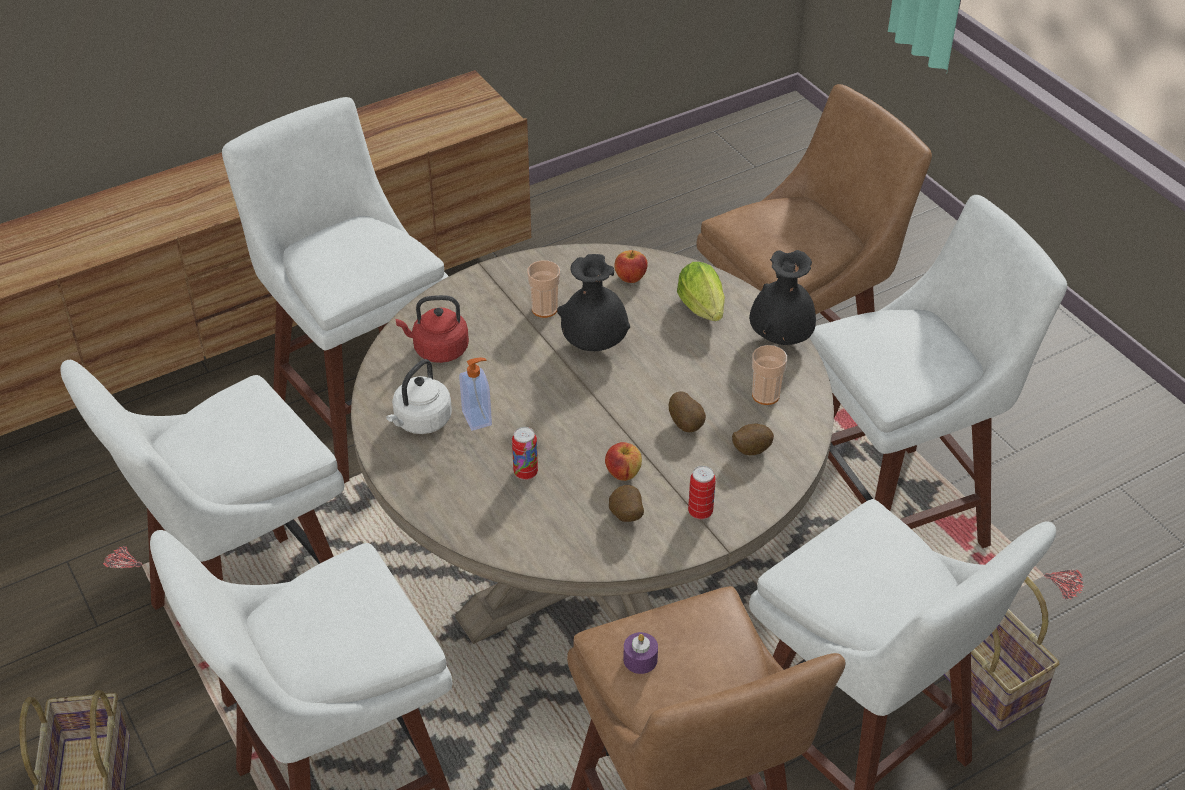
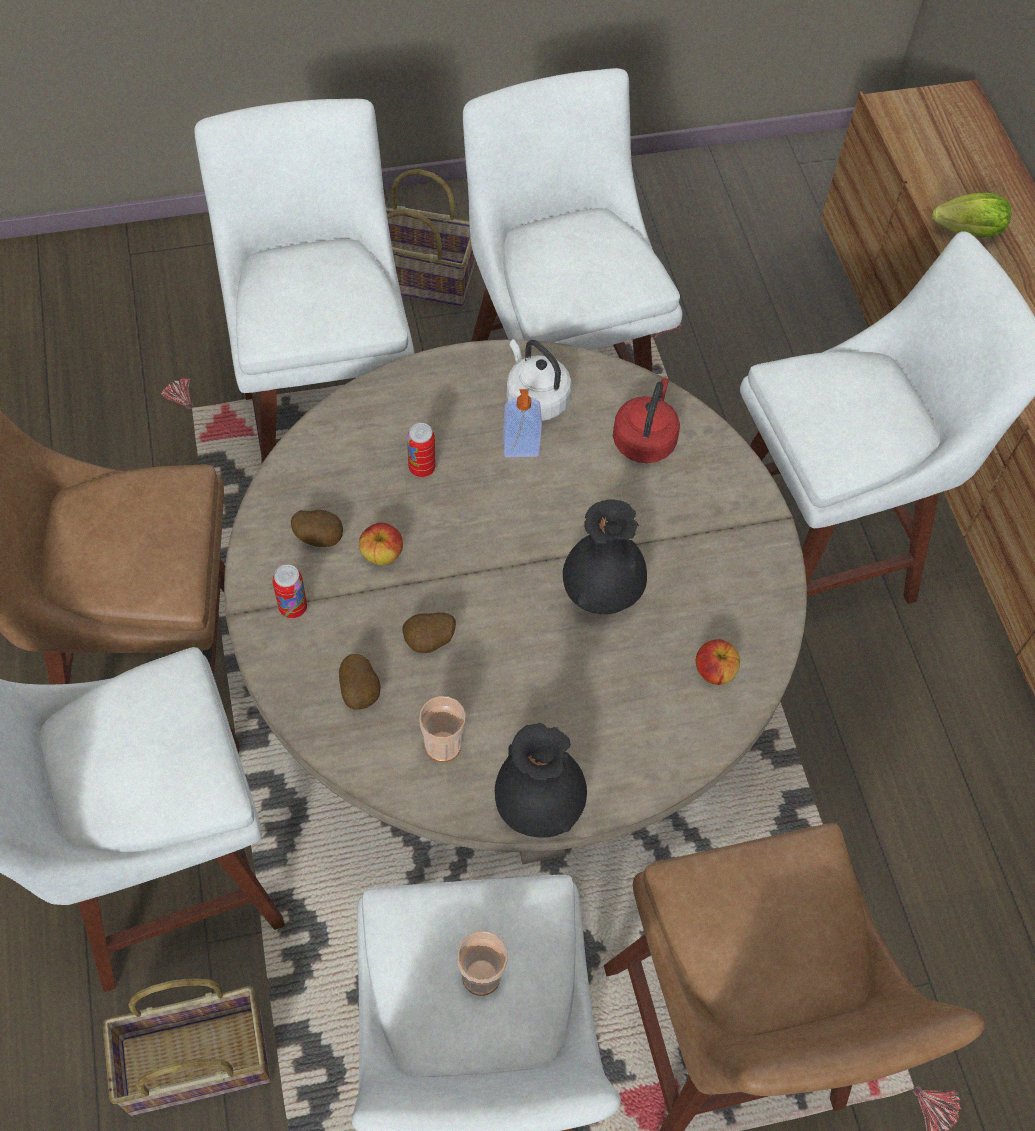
camera: 105 degrees right, 15 degrees up
(544, 309) = (682, 560): cup -> cup (481, 976)
(640, 659) = (143, 498): purple candle -> none
(703, 311) = (622, 734): lettuce -> lettuce (963, 232)

